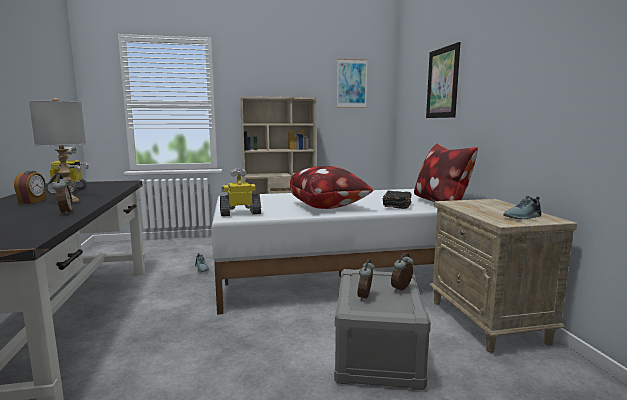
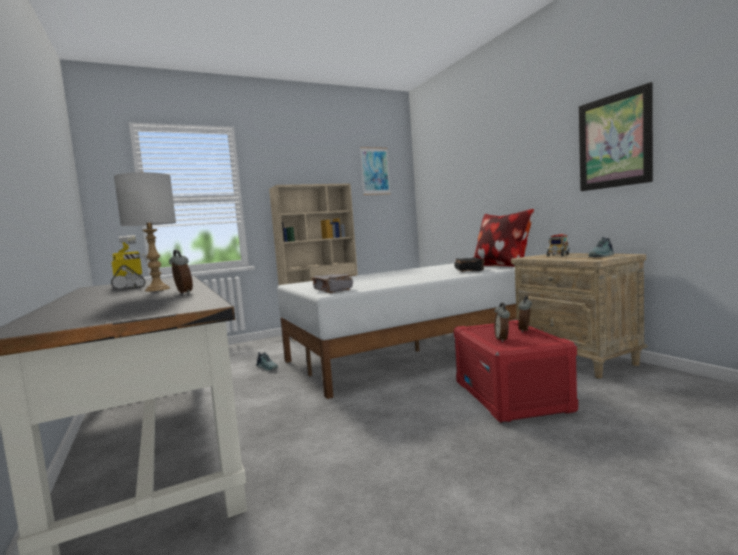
camera: 15 degrees left, 5 degrees down
(33, 201) = (113, 294): alarm clock -> none
(240, 213) = (332, 290): toy robot -> grey book
(328, 207) = (408, 278): pillow -> none
(378, 353) = (512, 396): grey storage box -> red storage box
(442, 83) = (475, 161): picture -> picture (614, 141)
(482, 207) = (557, 256): none -> toy truck

